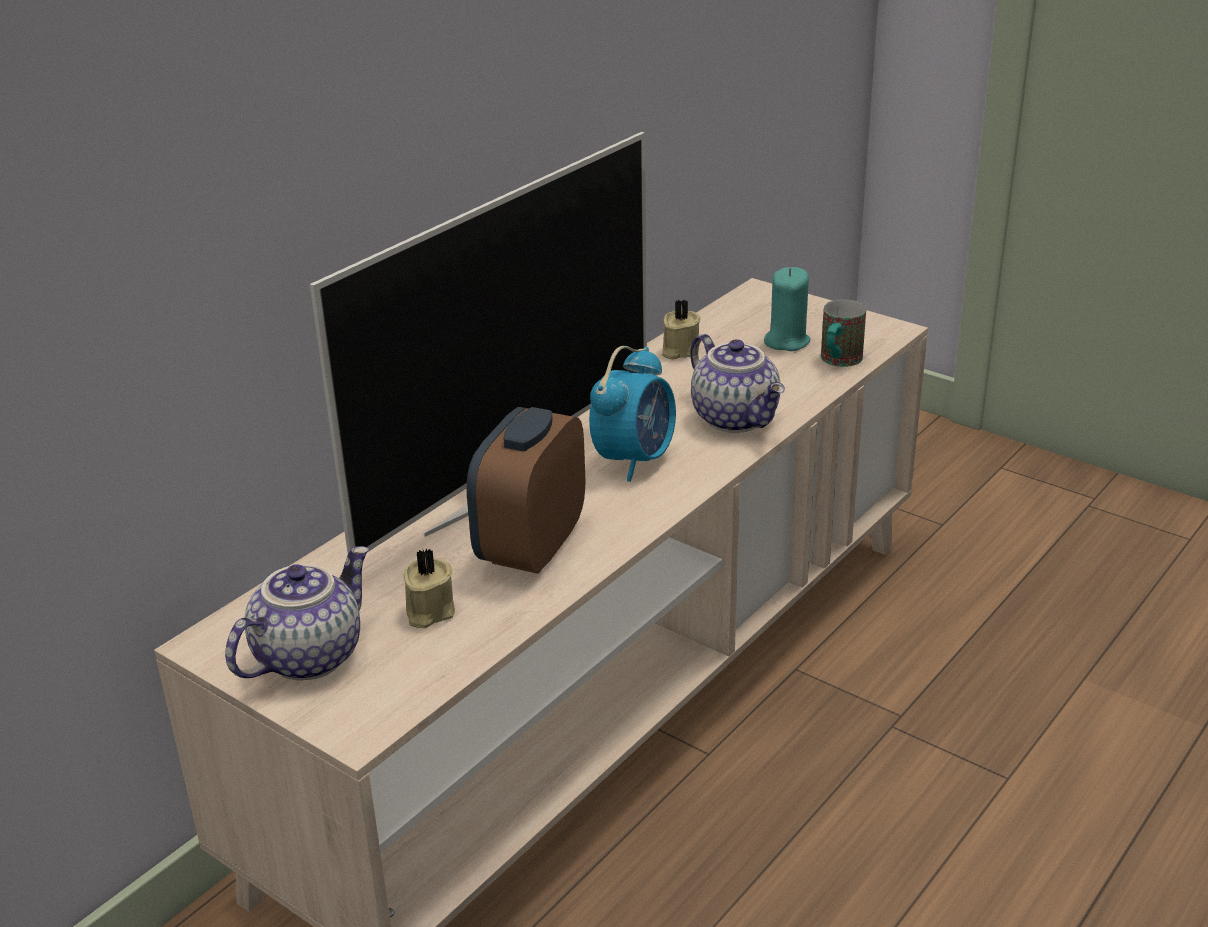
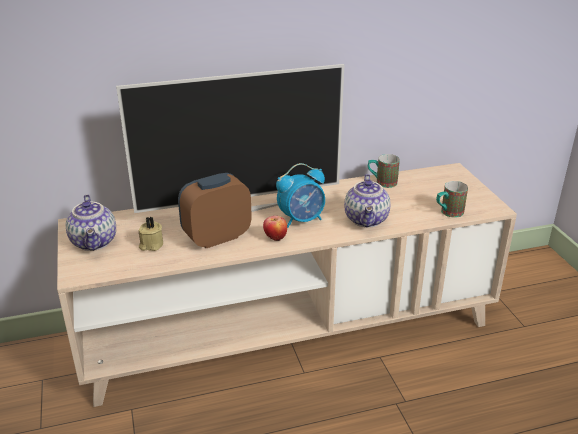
camera: 35 degrees right, 0 degrees up
(307, 655) = (95, 242): teapot -> teapot turned 90 degrees clockwise
(634, 507) = (275, 238): none -> apple
(679, 351) = (381, 182): beige candle -> mug
(786, 341) = (436, 195): turquoise candle -> none

